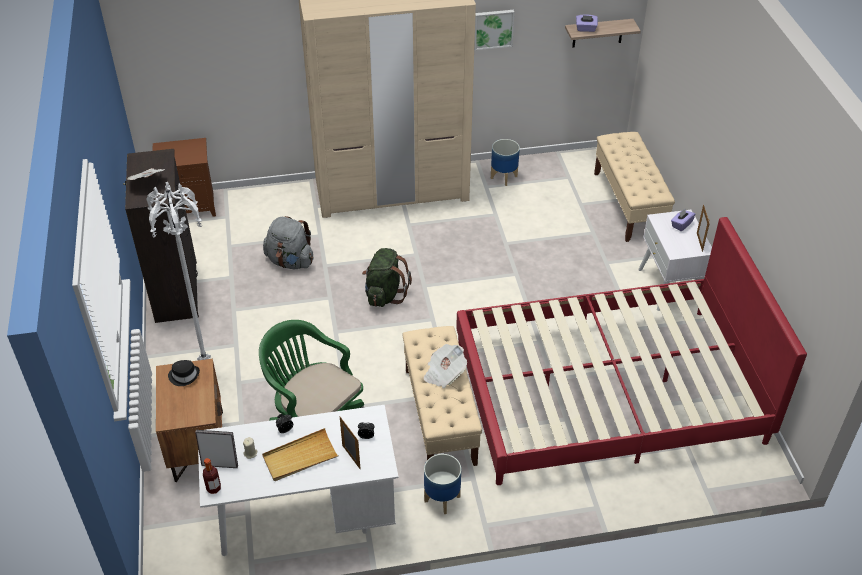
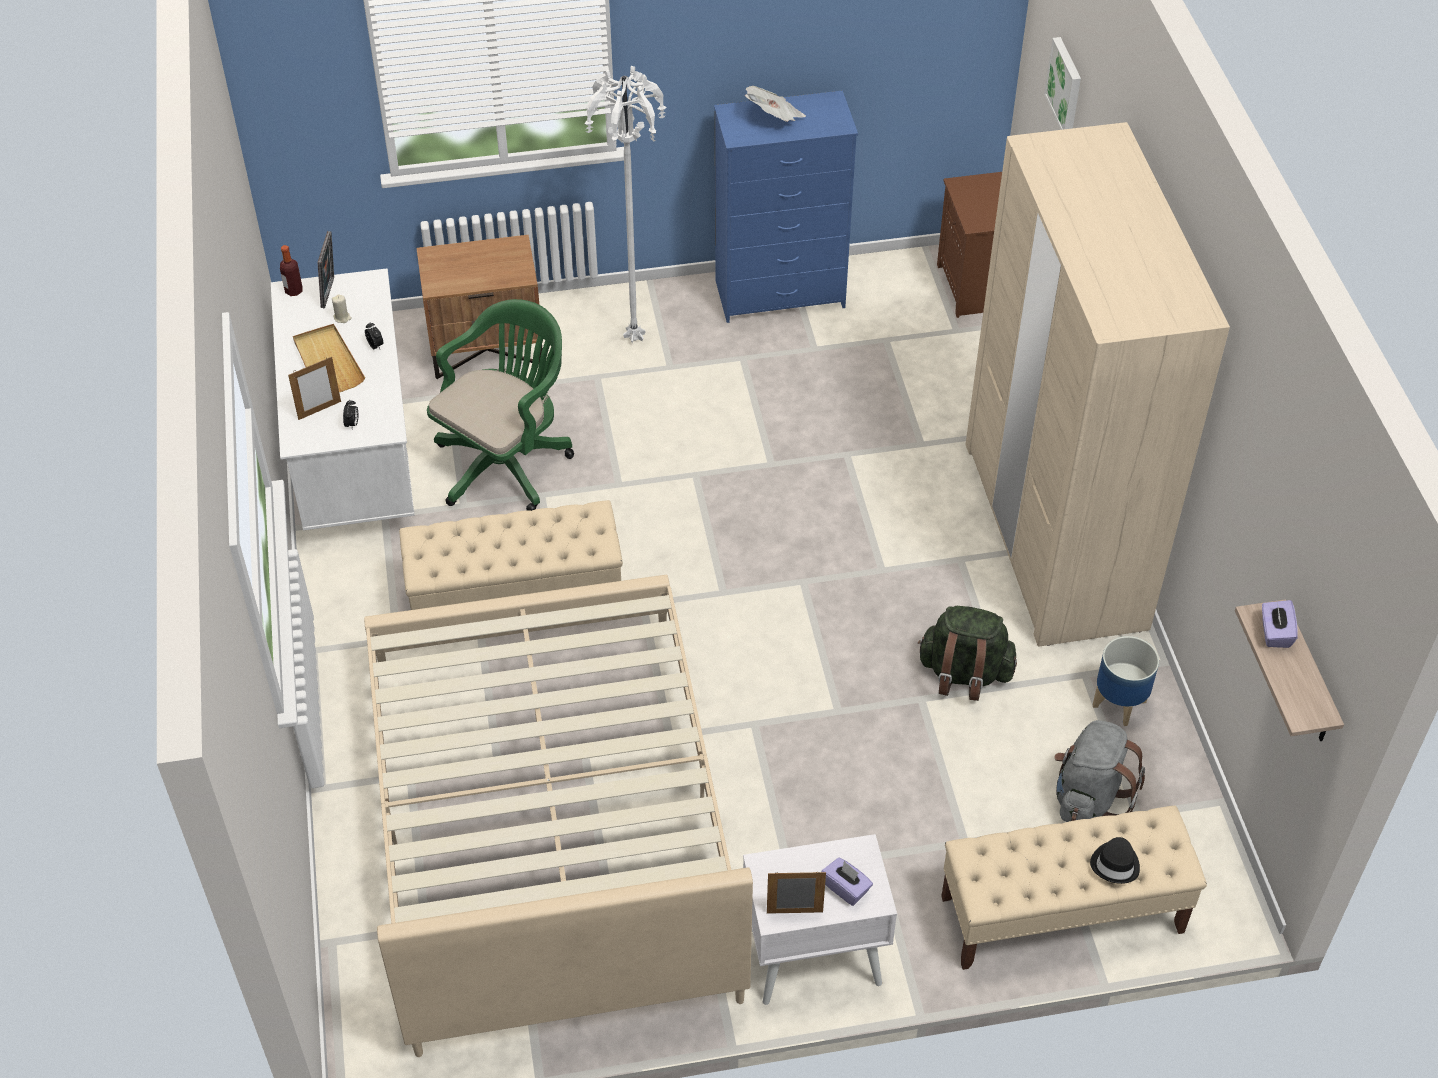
camera: 90 degrees right, 5 degrees up
(177, 291) = (781, 295): black dresser -> blue dresser
(184, 375) = (507, 261): black hat -> black hat (1115, 864)
(290, 261) = (853, 412): grey backpack -> grey backpack (1088, 797)
(385, 294) = (780, 531): green backpack -> green backpack (964, 674)
(442, 498) = (366, 603): planter -> none
(444, 373) = (514, 544): newspaper -> none
(493, 28) = (1232, 476): picture -> picture (1066, 86)
(608, 392) = (549, 825): red bed -> beige bed

